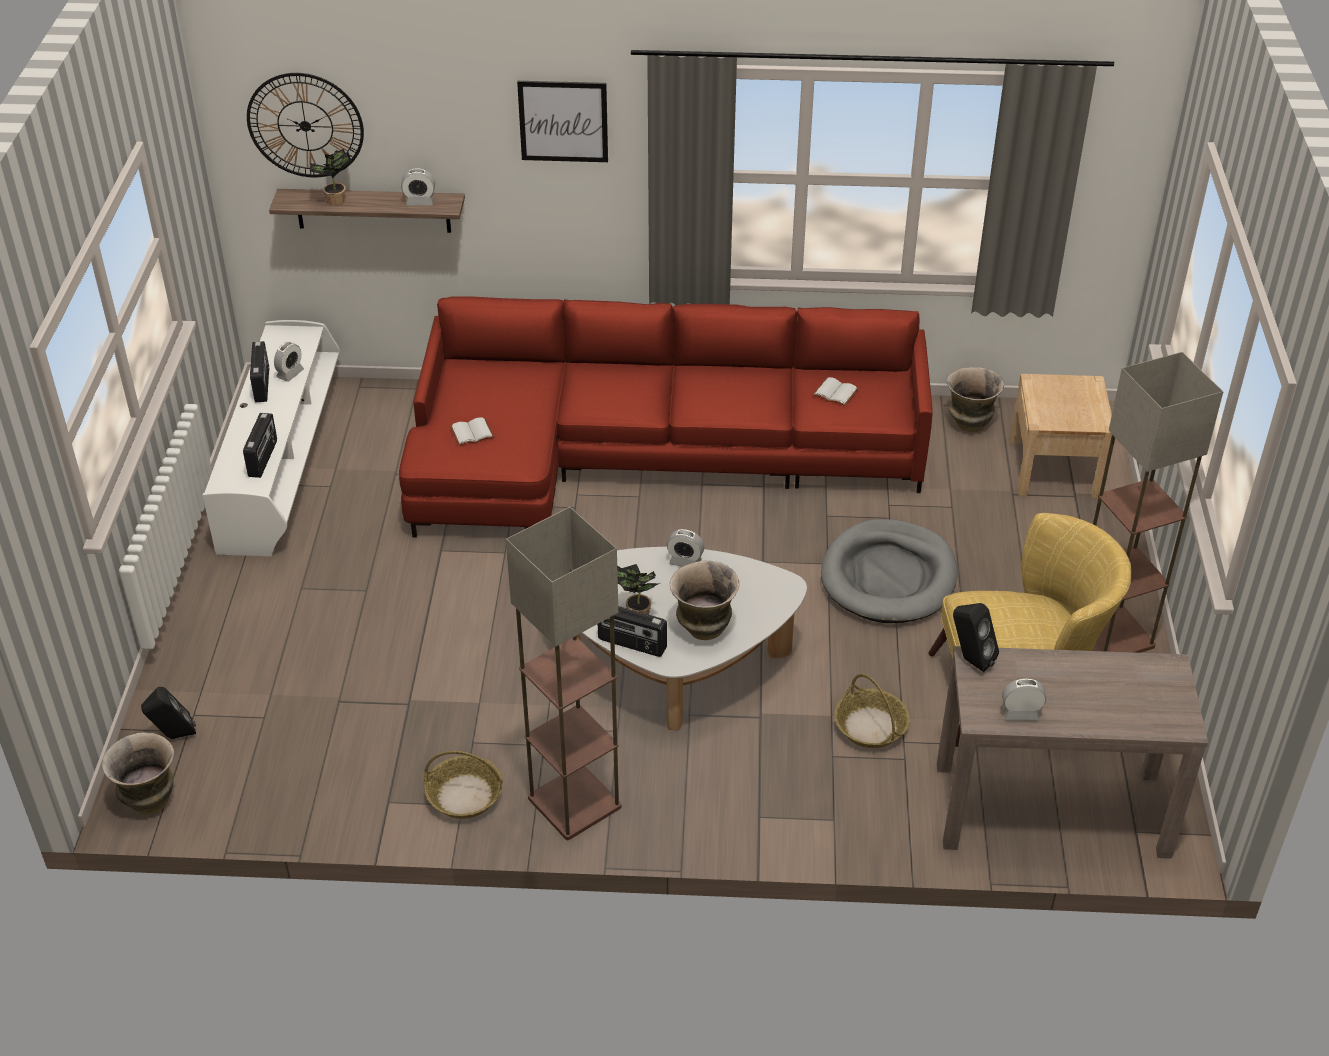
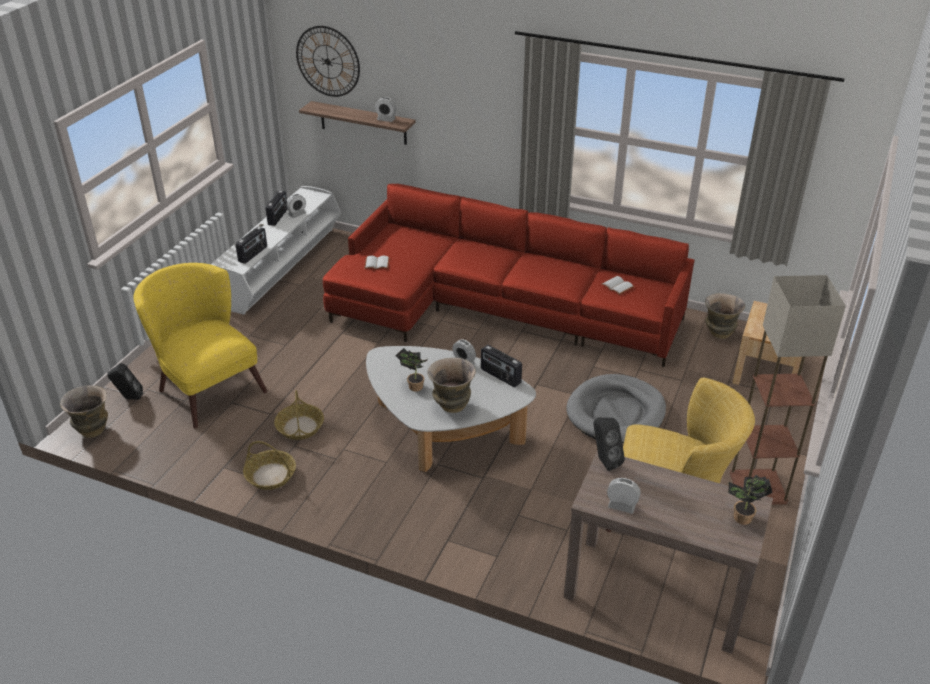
camera: 20 degrees right, 5 degrees down
(284, 686) = (207, 386): none -> yellow armchair
(335, 202) = (338, 112): potted plant -> potted plant (741, 520)
(563, 121) = (475, 78): picture -> none
(572, 802) = (333, 498): floor lamp -> none
(632, 644) = (400, 403): radio -> radio (500, 376)
(870, 726) = (554, 502): basket -> basket (300, 427)

